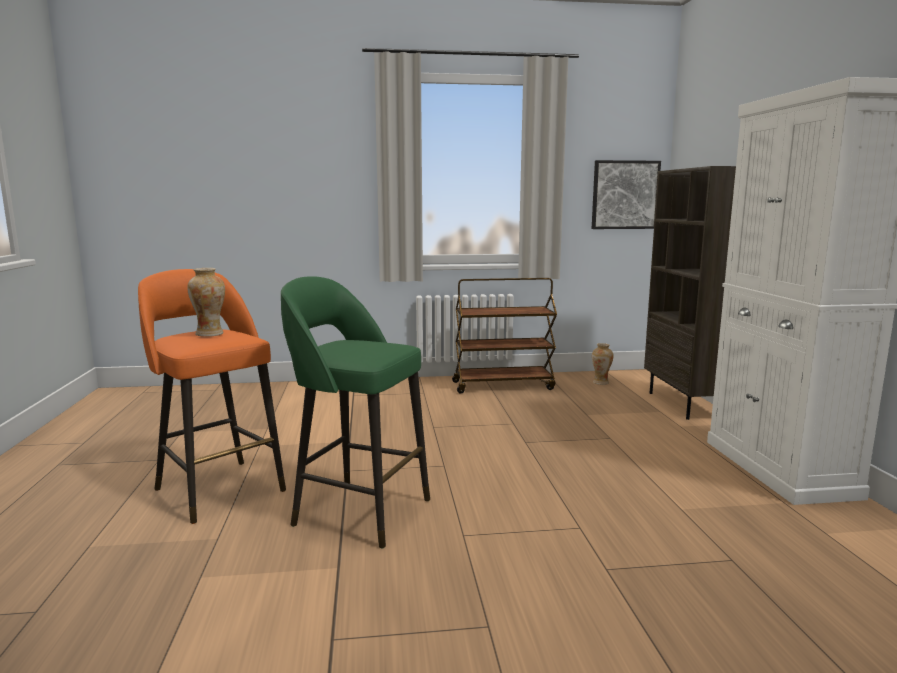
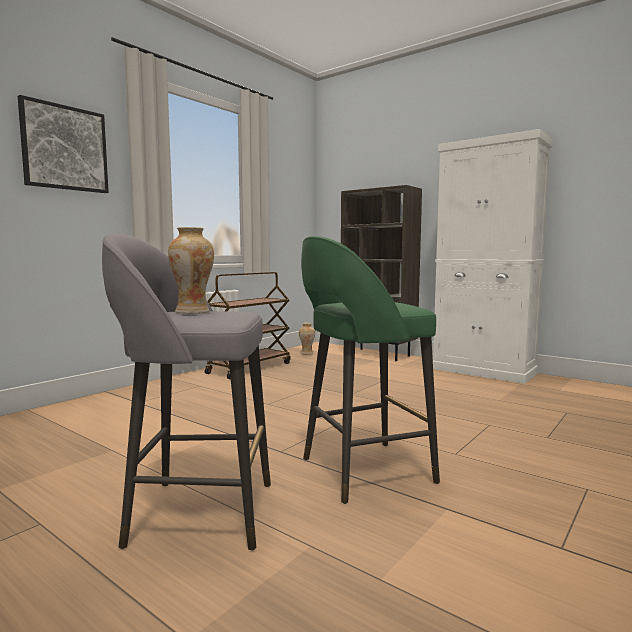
camera: 45 degrees left, 5 degrees down
(218, 488) = (198, 512): orange stool -> grey stool
(625, 195) = (296, 211): picture -> picture (65, 148)

